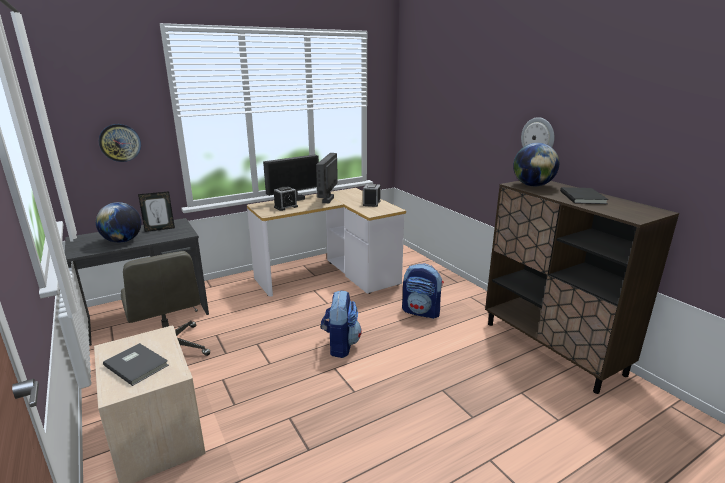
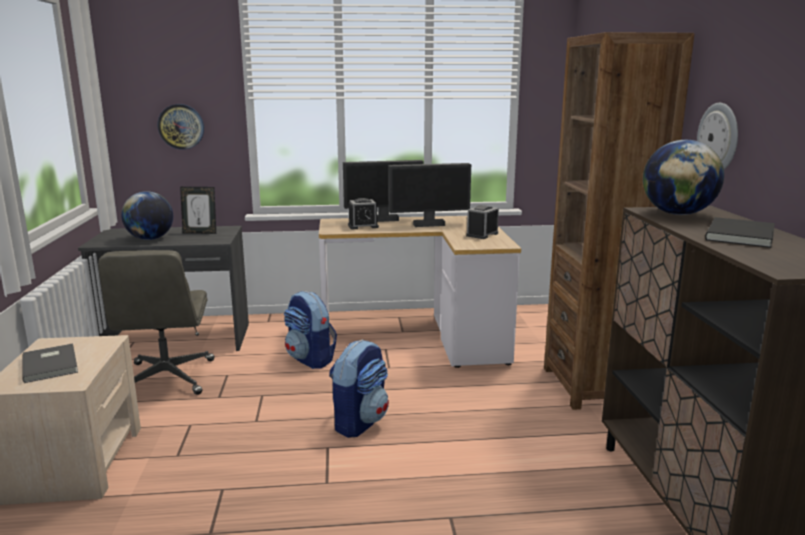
camera: 25 degrees right, 5 degrees down
(329, 200) = (428, 225): monitor -> monitor turned 135 degrees counterclockwise
(421, 312) = (512, 407): backpack -> backpack (311, 359)
(453, 288) = (593, 386): none -> brown bookcase

